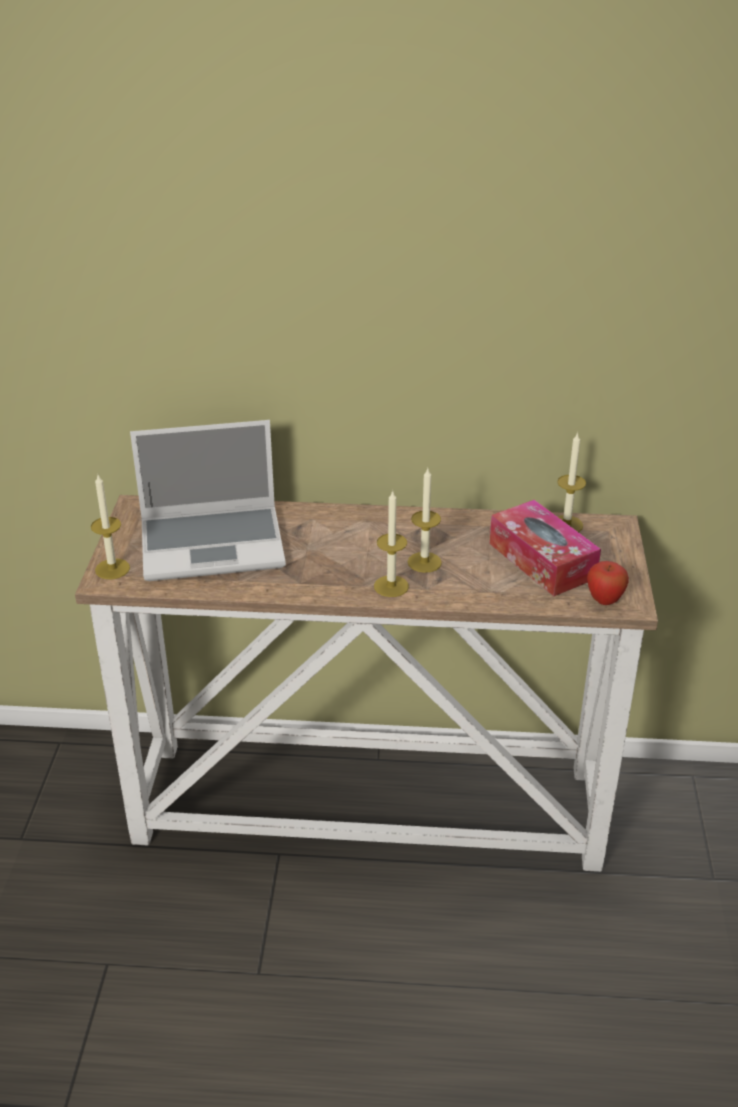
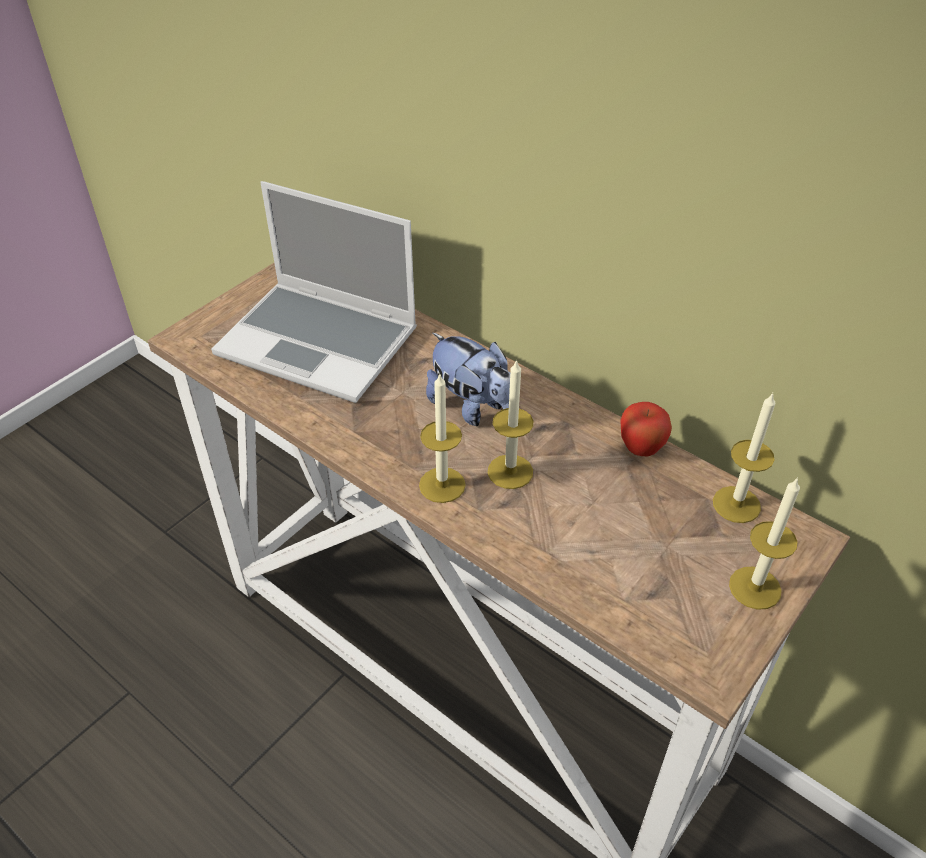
camera: 35 degrees right, 10 degrees up
(112, 569) = (205, 327): candle -> candle (755, 588)
(363, 539) = (472, 408): none -> plush toy
(542, 561) = (654, 541): tissue box -> none
(604, 600) = (681, 646): apple -> apple (641, 449)

